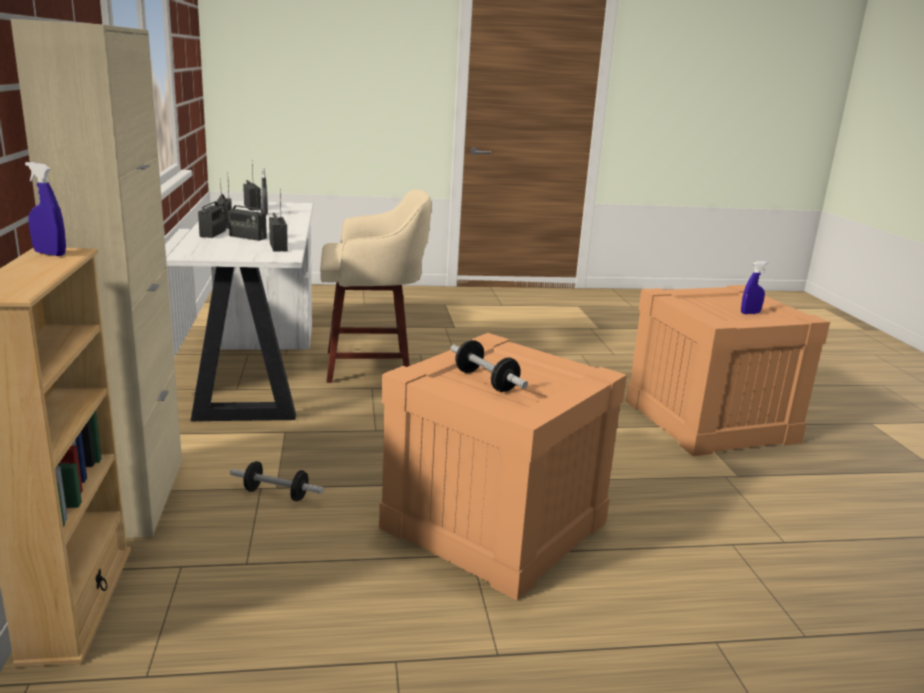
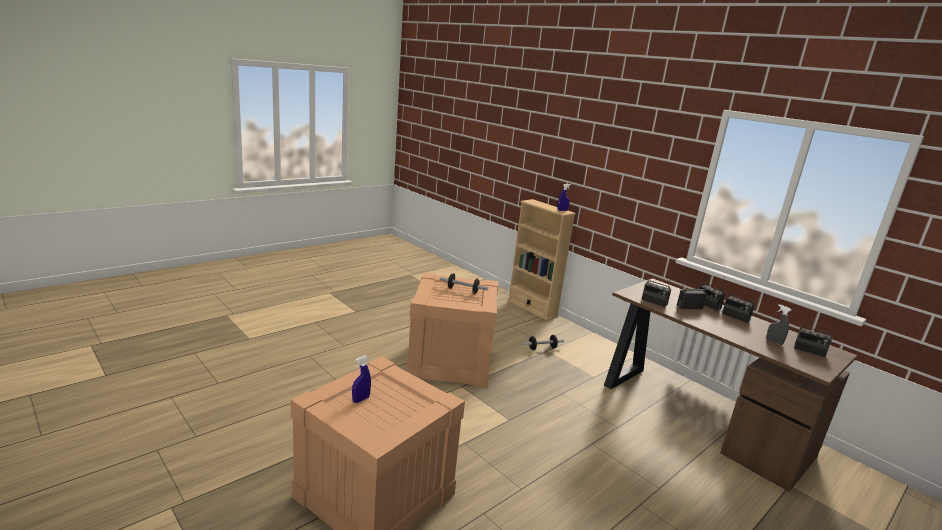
camera: 145 degrees right, 0 degrees up
(136, 497) = (579, 333): beige cabinet -> none
(256, 367) = (698, 417): white desk -> brown desk
(372, 366) = (655, 452): beige stool -> none

